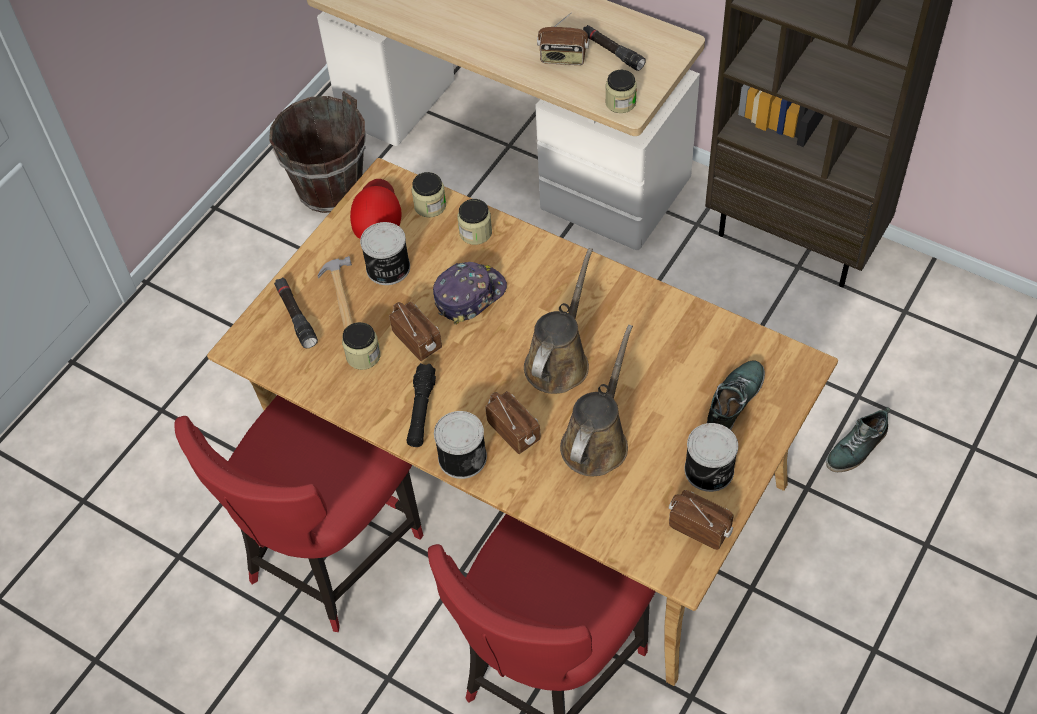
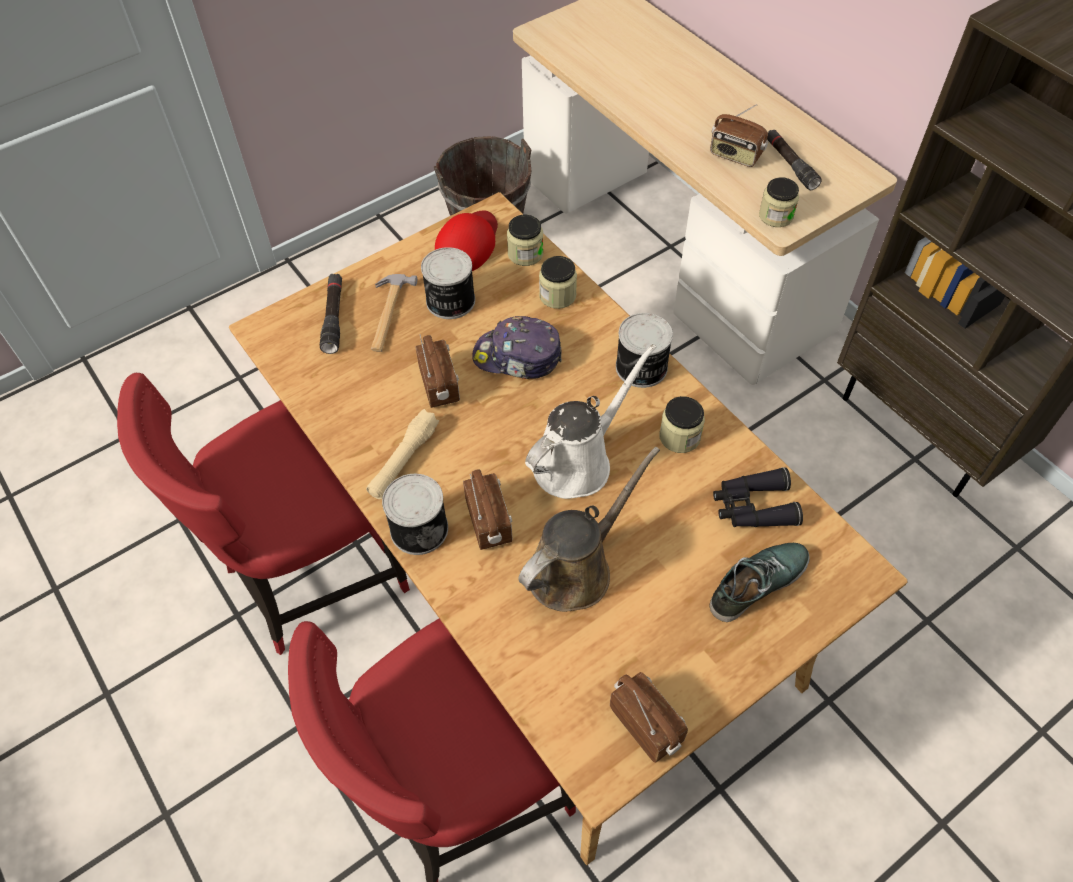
camera: 20 degrees right, 0 degrees up
(363, 356) = (377, 381): jar -> jar (679, 437)
(421, 410) = (403, 461): black flashlight -> beige flashlight
(469, 295) = (517, 357): cap -> cap turned 150 degrees counterclockwise
(559, 360) = (578, 461): brown watering can -> white watering can
(706, 346) = (752, 507): none -> black binoculars
(710, 471) = (690, 657): can -> can (641, 368)
(857, 448) = (904, 678): shoe -> none

